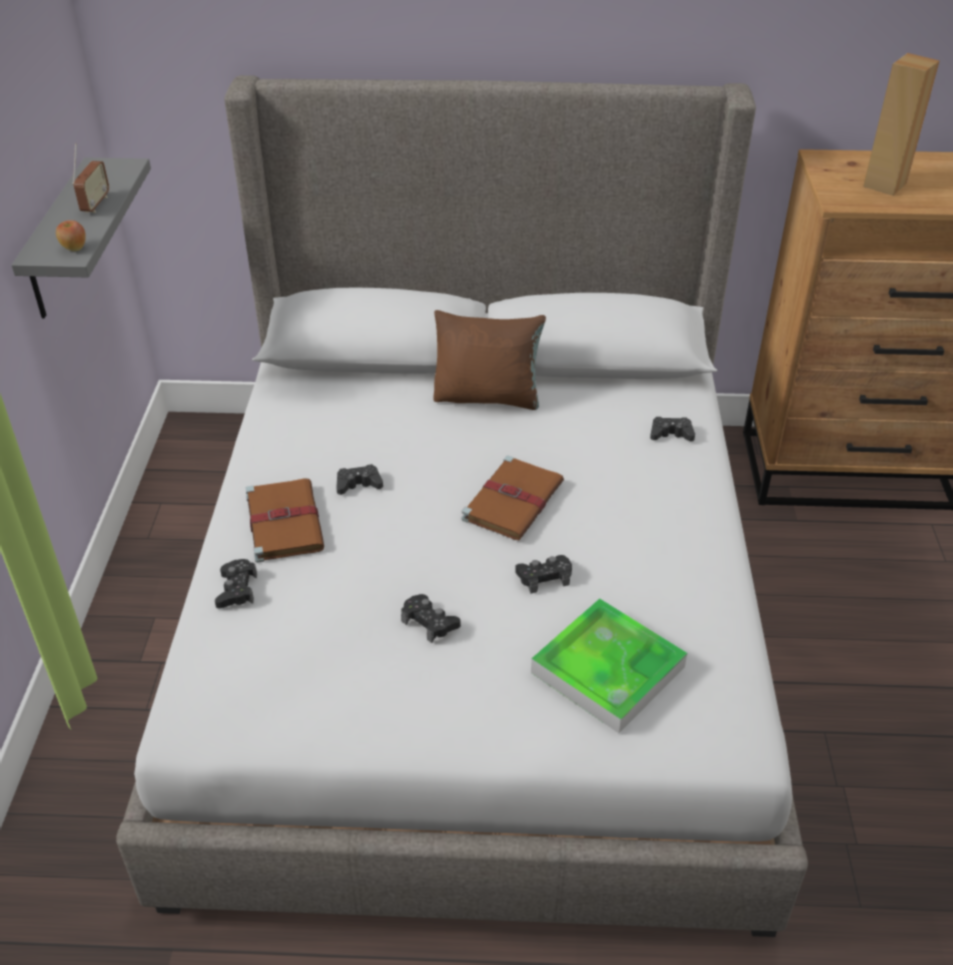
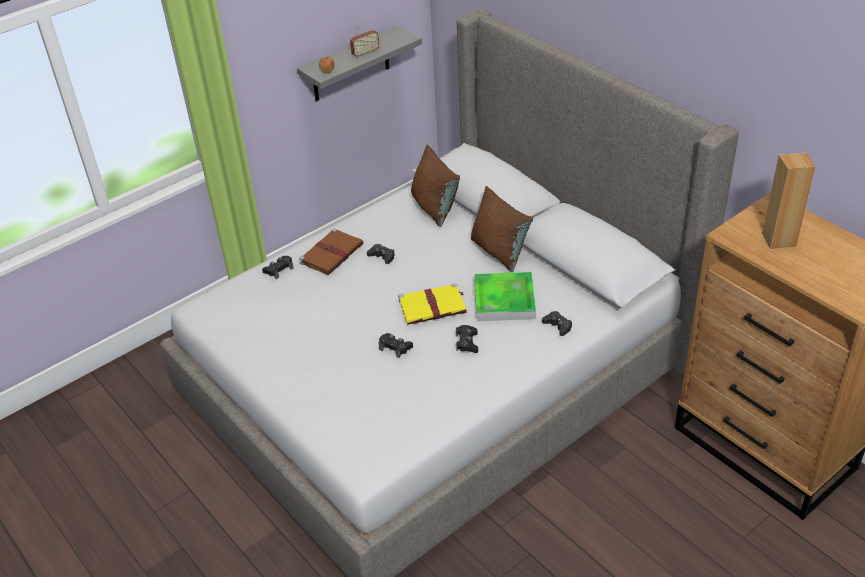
camera: 50 degrees right, 0 degrees up
(334, 392) = (434, 208): none -> brown pillow
(430, 622) = (324, 332): black game controller -> black game controller (467, 342)
(513, 500) = (433, 306): brown book -> yellow book
(608, 669) = (359, 401): tray -> tray (504, 300)

